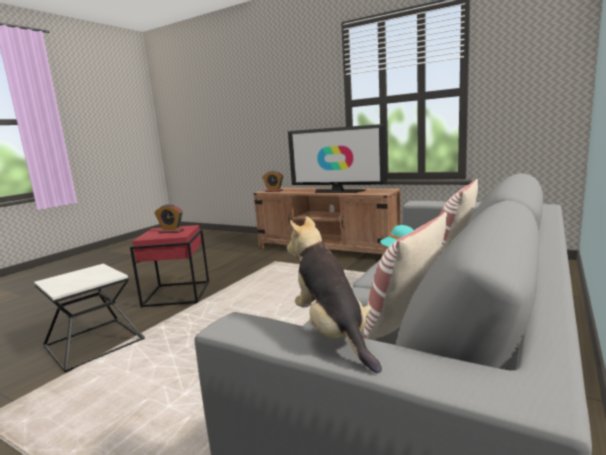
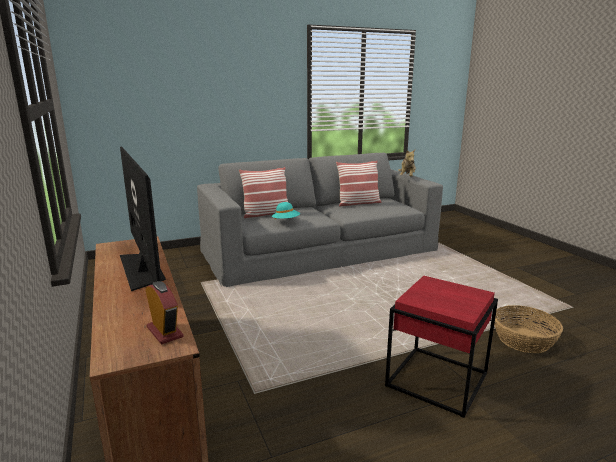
camera: 145 degrees left, 5 degrees up
(95, 343) = (523, 340): side table -> basket
(171, 231) = (440, 295): alarm clock -> none

